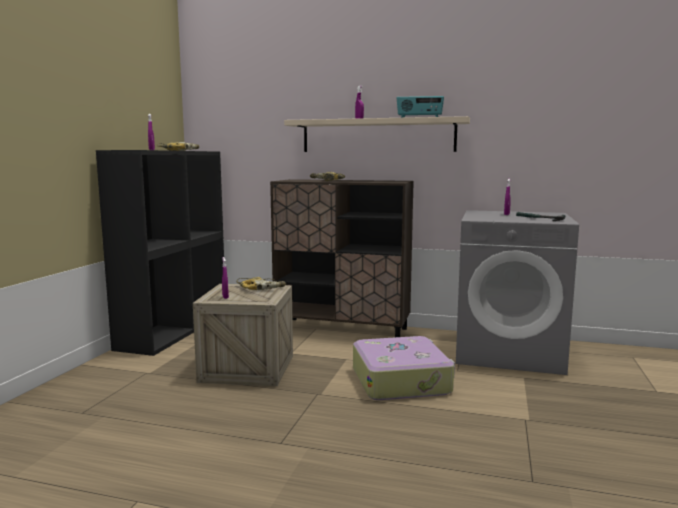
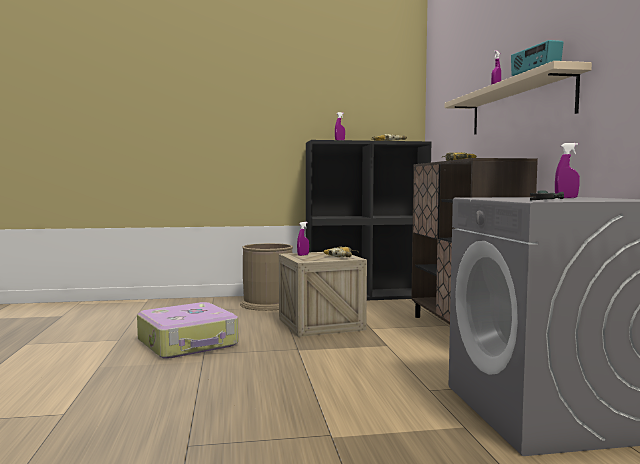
camera: 65 degrees right, 5 degrees down
(118, 376) = (268, 304): none -> brown trash can
(401, 380) = (364, 370): suitcase -> suitcase (188, 343)

